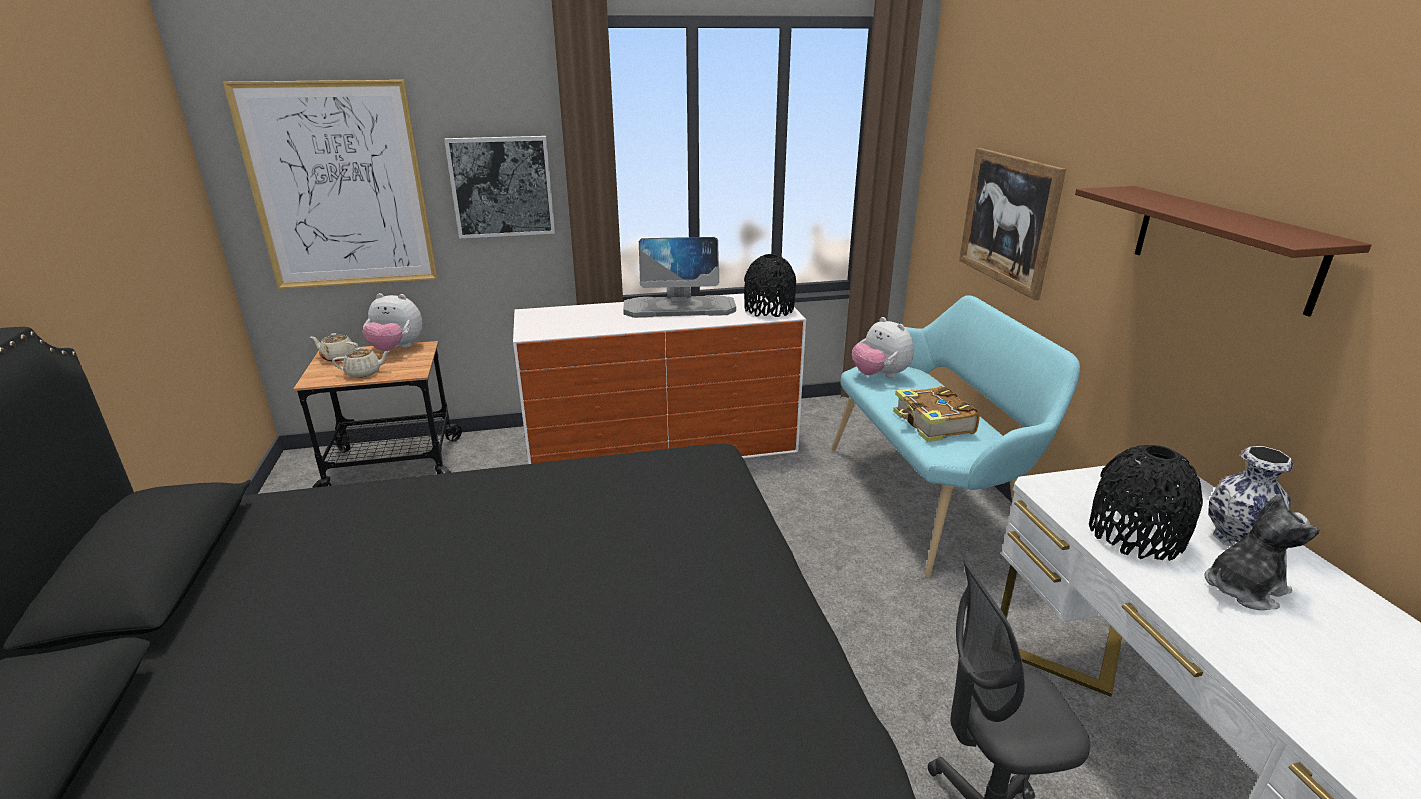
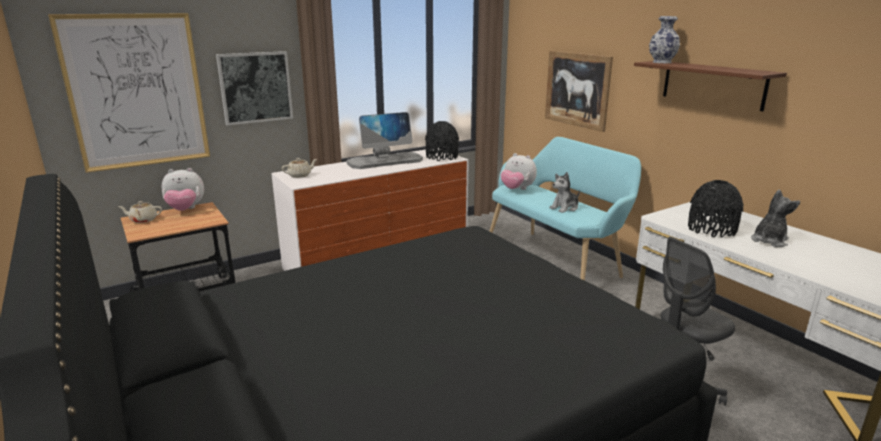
camera: 20 degrees left, 5 degrees down
(364, 373) = (176, 226): beige teapot -> beige teapot (300, 175)
(933, 424) = (565, 208): book -> plush toy
(1235, 538) = (752, 224): vase -> vase (661, 62)

